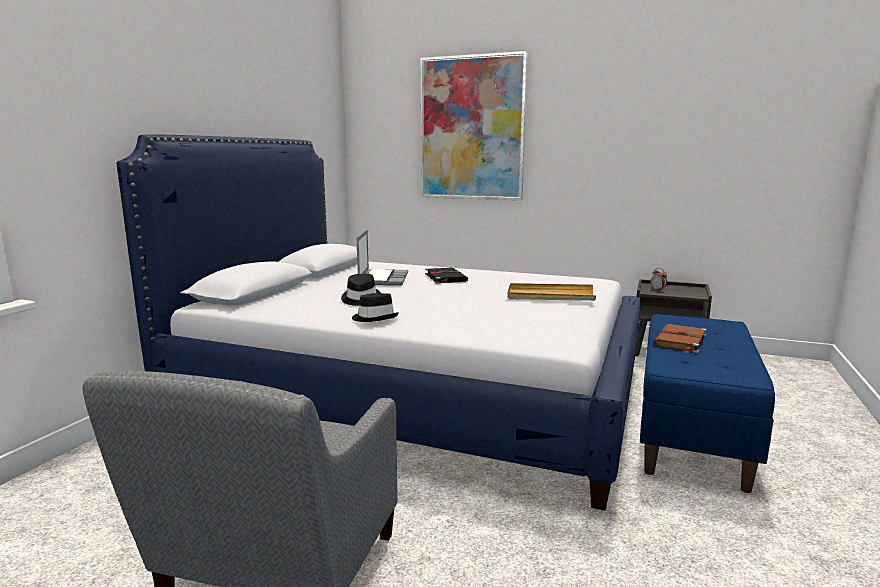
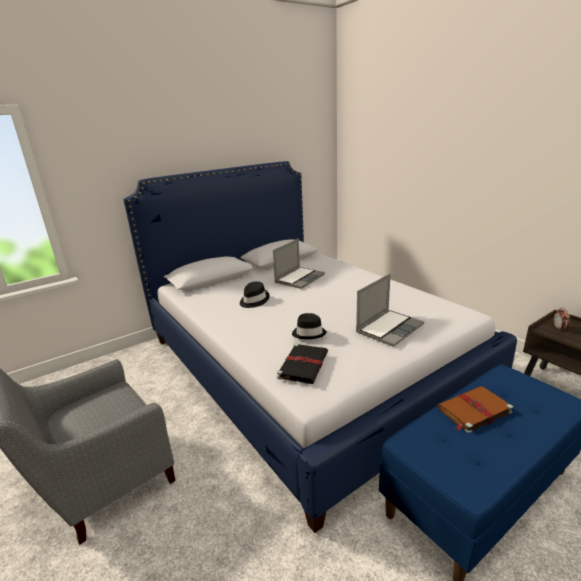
camera: 35 degrees right, 10 degrees up
(375, 318) = (235, 324): black hat -> black hat (309, 333)
(445, 277) = (343, 285): black book -> black book (303, 364)
(472, 128) = (421, 147): picture -> none
(550, 296) = (389, 328): beige tray -> laptop

